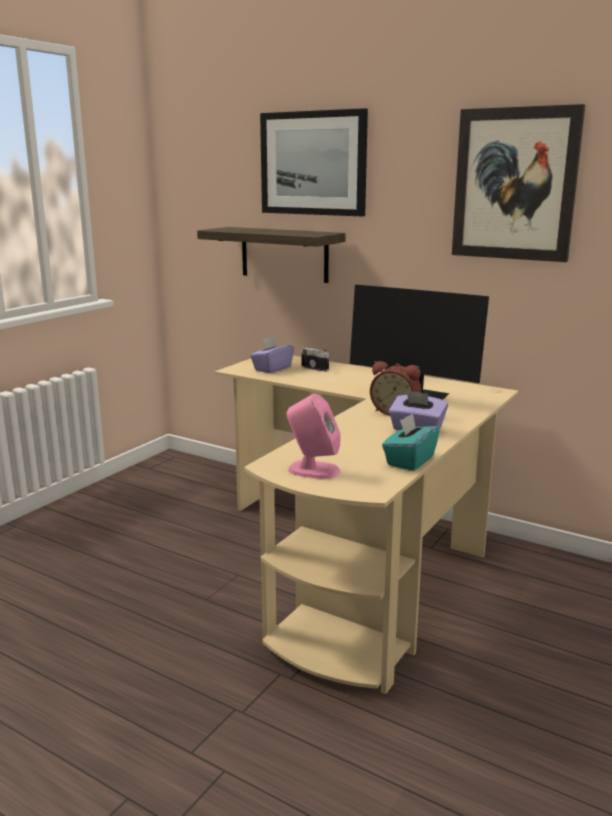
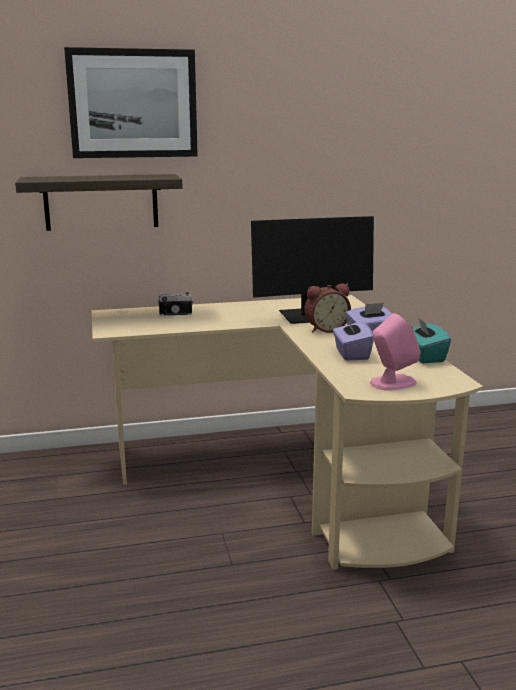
camera: 45 degrees left, 0 degrees up
(272, 368) = (140, 323): purple tissue box -> purple tissue box (351, 354)
(514, 184) = (336, 122): picture -> none

